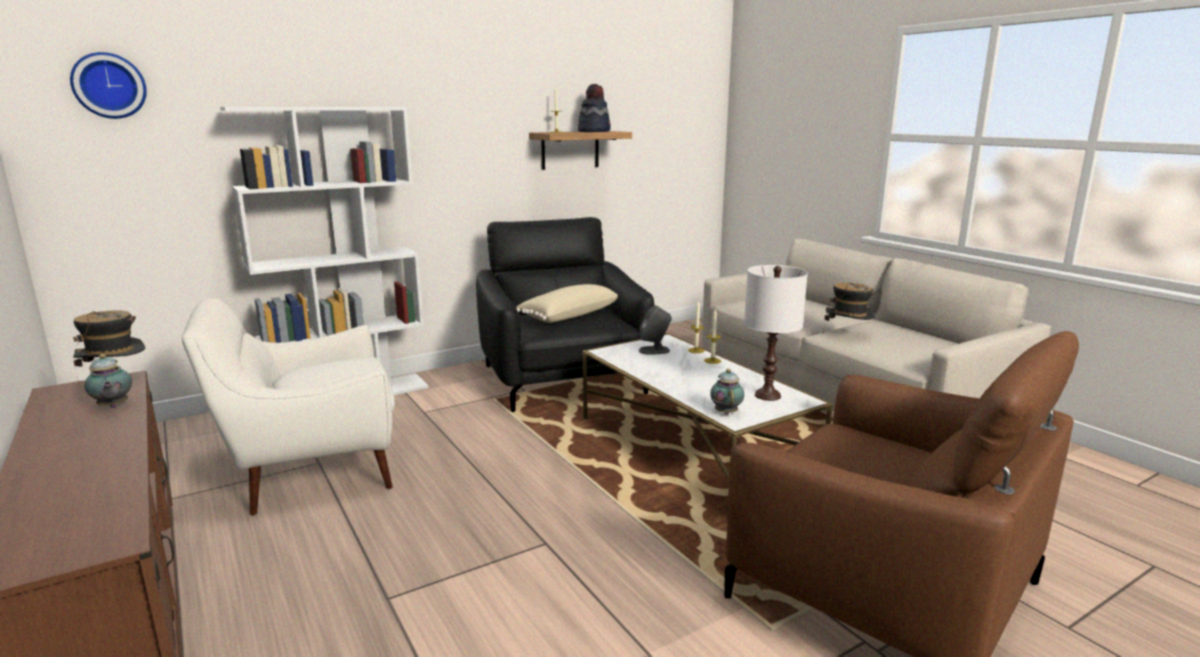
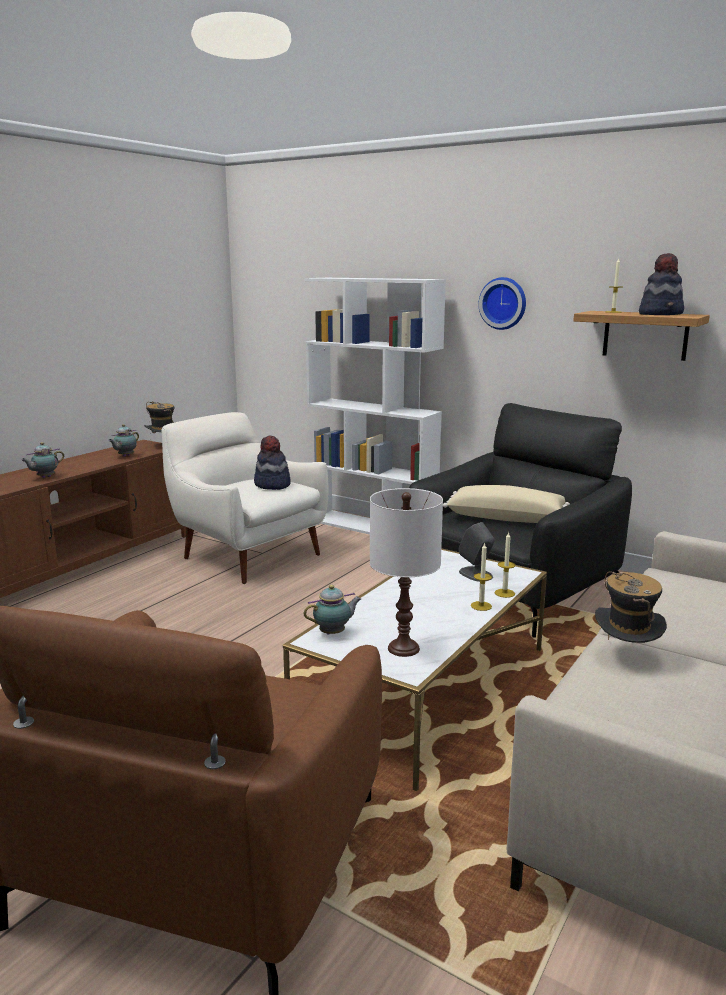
camera: 65 degrees right, 0 degrees up
(109, 86) = (278, 262): wall clock -> wall clock (503, 303)
(110, 471) = (45, 477): none -> teapot
(340, 368) = (272, 485): none -> hat

